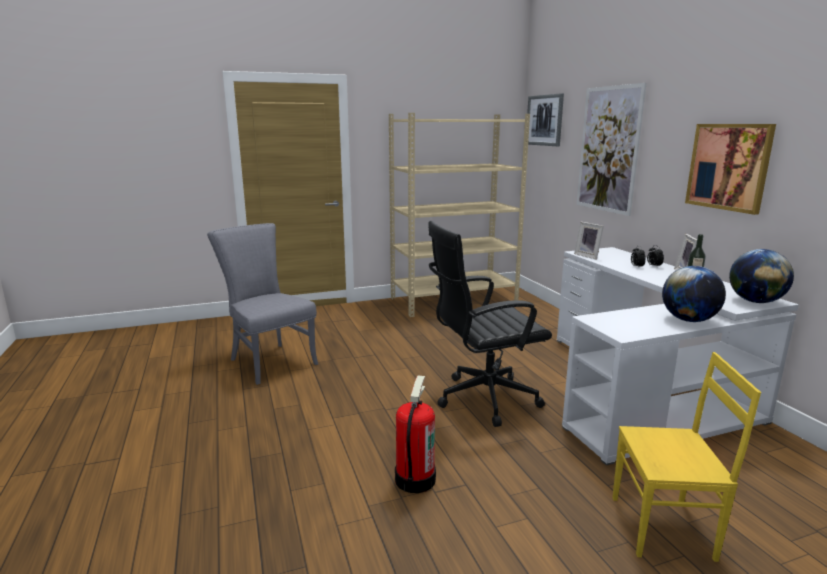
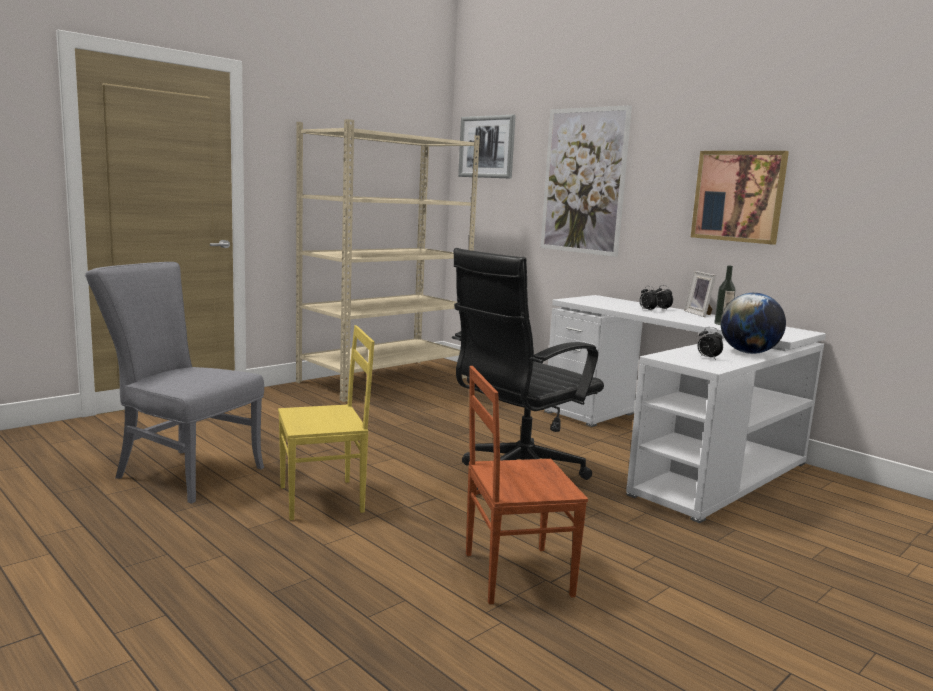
camera: 25 degrees left, 5 degrees down
(414, 479) = (515, 573): fire extinguisher -> brown chair
(588, 256) = (585, 302): picture frame -> none
(635, 323) = (707, 358): none -> alarm clock
(664, 528) = (797, 568): yellow chair -> yellow chair (323, 499)
(755, 301) = (791, 332): globe -> none

